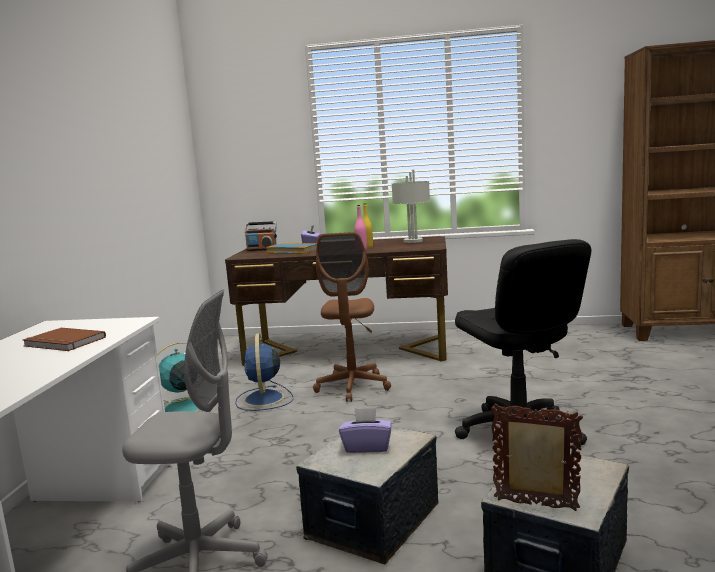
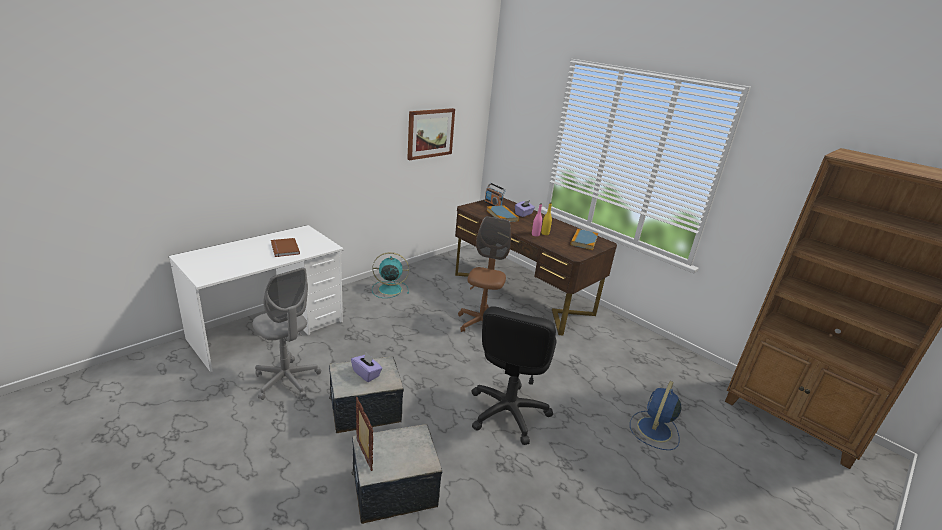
camera: 35 degrees right, 15 degrees up
(150, 168) = (430, 133): none -> picture
(264, 399) = (430, 305): blue fan -> blue fan (654, 430)
(353, 387) = (481, 324): brown office chair -> brown office chair turned 150 degrees clockwise
(413, 241) = (584, 241): grey table lamp -> book

